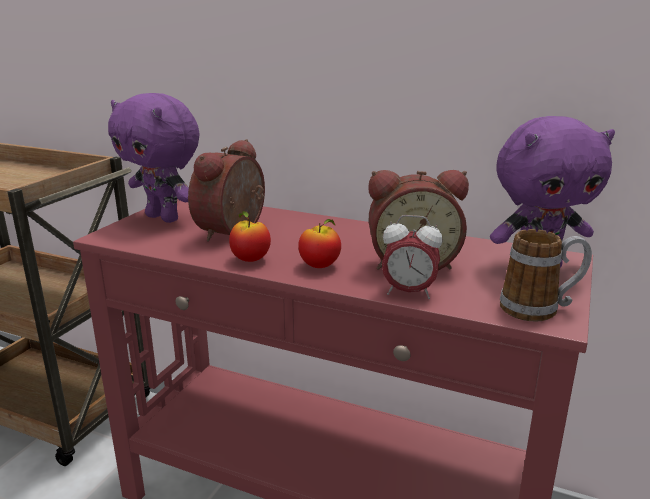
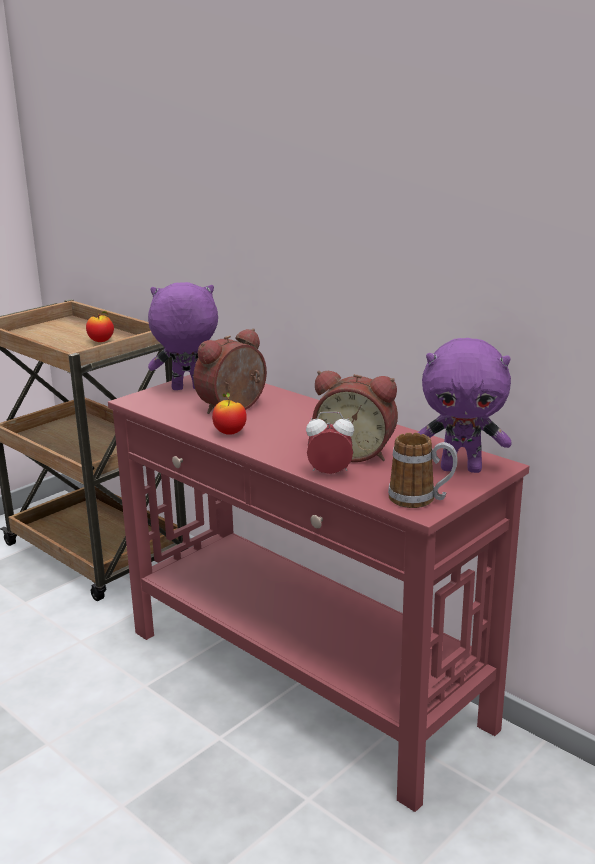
camera: 20 degrees right, 0 degrees up
(164, 218) = (187, 389): purple plush toy -> purple plush toy turned 120 degrees clockwise
(320, 266) = (279, 445): apple -> apple (101, 341)
(409, 292) = (330, 474): alarm clock -> alarm clock turned 150 degrees clockwise

